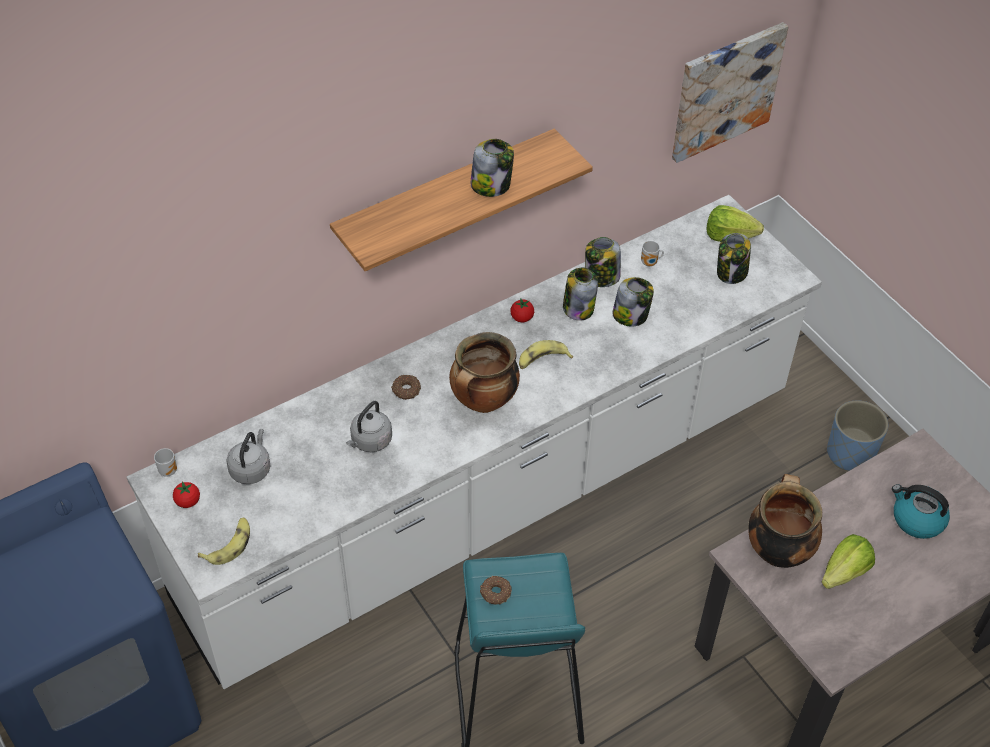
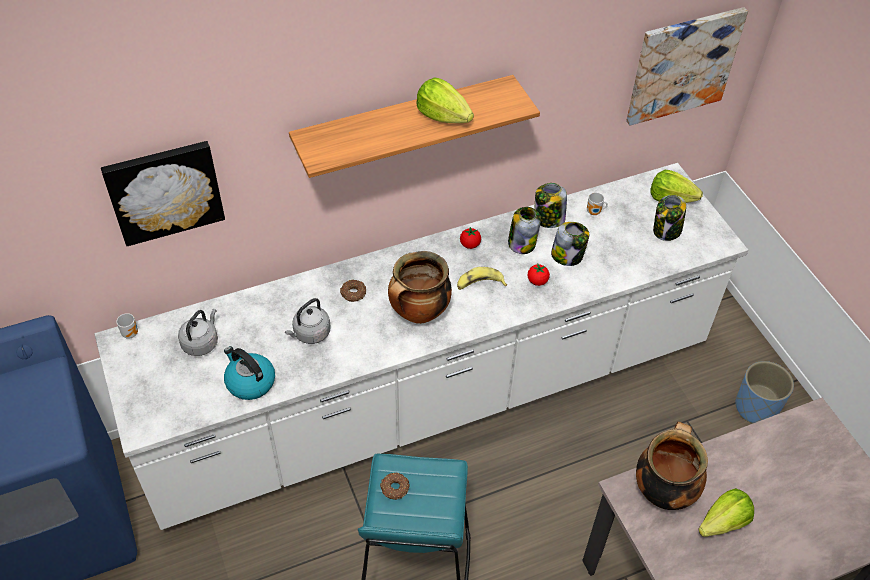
camera: 10 degrees right, 0 degrees up
(188, 501) = (139, 363): tomato -> tomato (537, 281)
(203, 306) = (164, 191): none -> picture
(229, 544) = (164, 407): banana -> none
(491, 185) = (443, 116): jar -> lettuce
(916, 519) = (802, 483): kettle -> kettle (250, 382)

